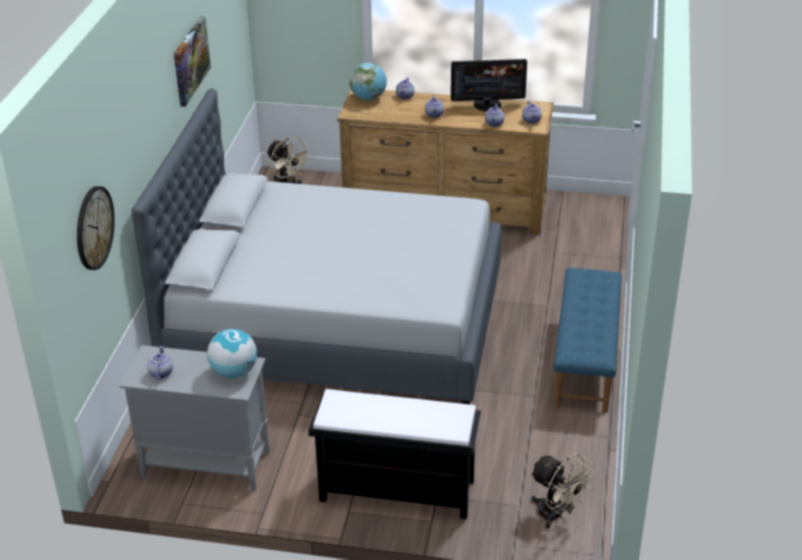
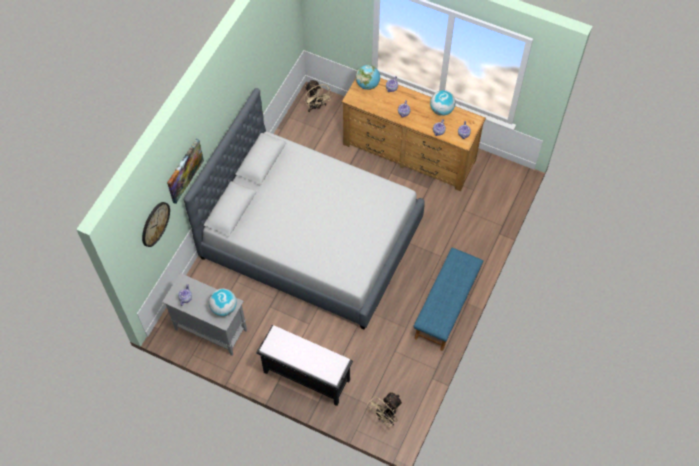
camera: 15 degrees right, 25 degrees up
(190, 60) = (241, 81): picture -> picture (184, 170)
(487, 104) = (441, 110): monitor -> globe
(556, 515) = (386, 416): beige fan -> beige fan turned 75 degrees clockwise

